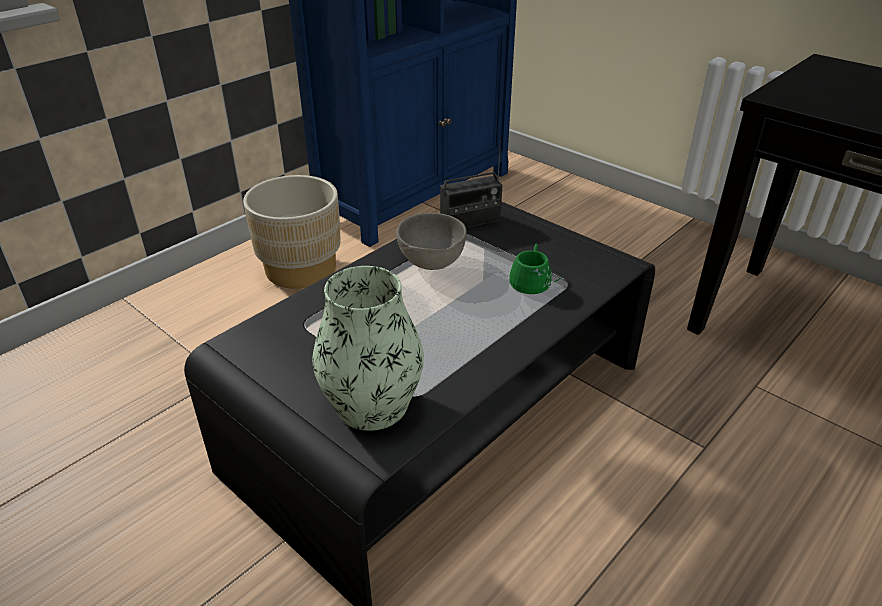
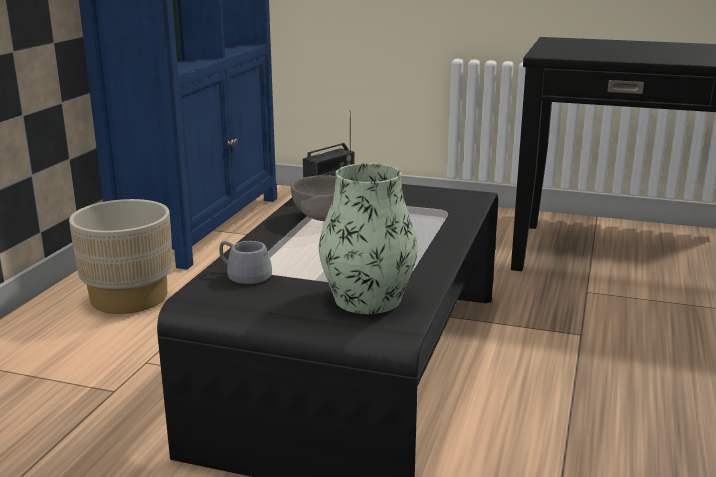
camera: 25 degrees left, 15 degrees down
(295, 327) = (247, 273): none -> grey mug
(535, 280) = (420, 213): green mug -> none

